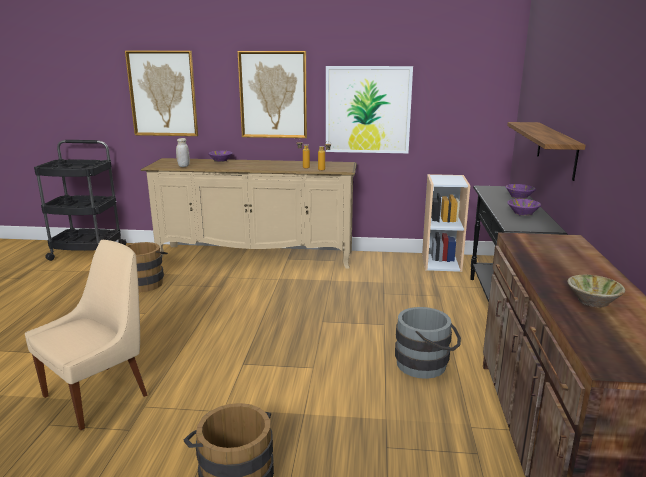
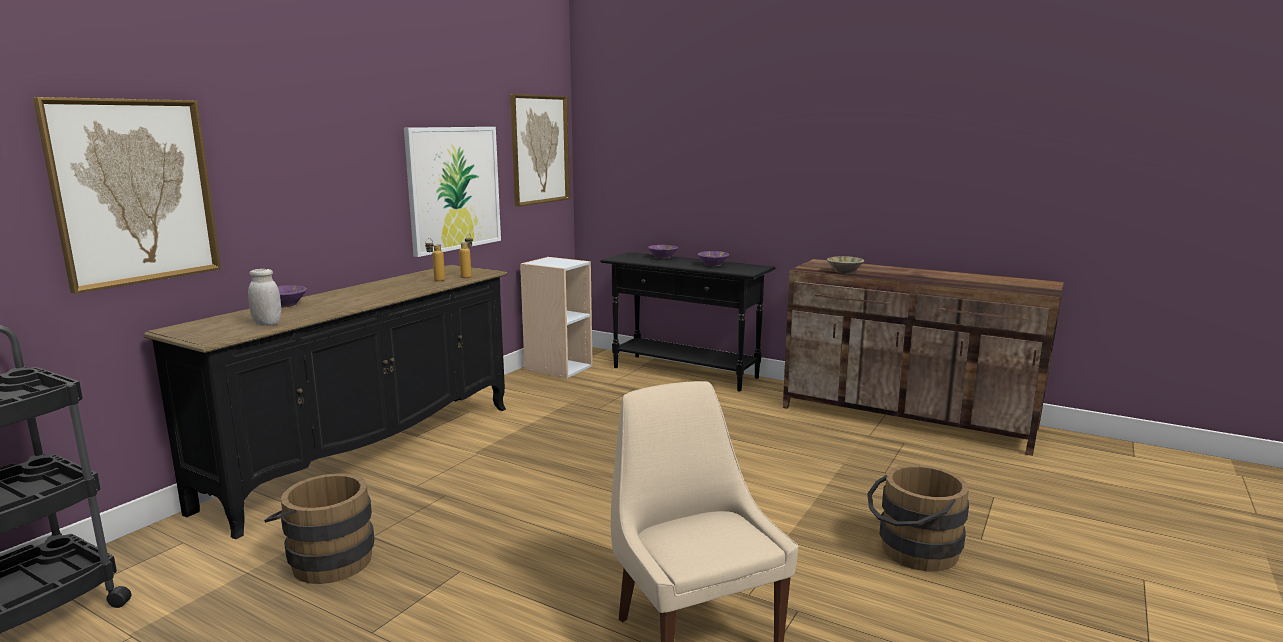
camera: 65 degrees left, 5 degrees down
(256, 257) = (371, 454): beige dresser -> black dresser
(273, 95) = (338, 177): picture -> picture (539, 149)
(426, 365) = (765, 426): grey bucket -> none
(556, 149) = (713, 199): shelf -> none
(592, 301) = (946, 278): beige bowl -> beige bowl (844, 272)

